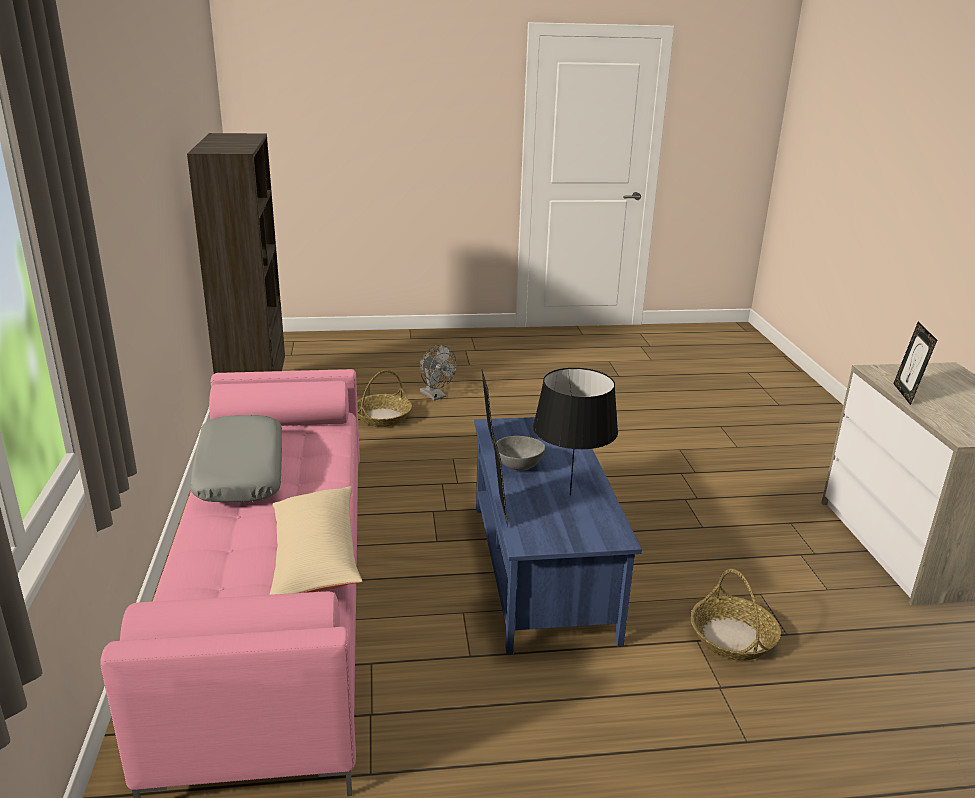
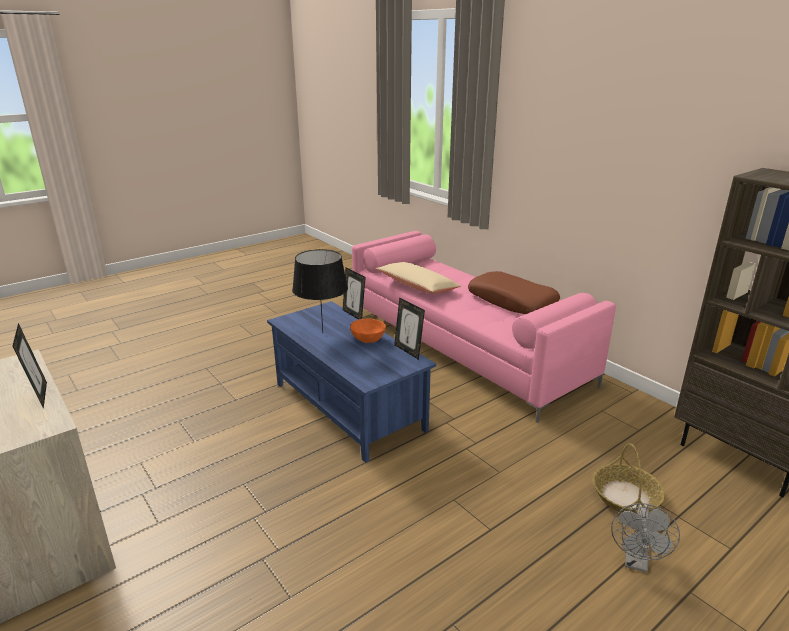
camera: 150 degrees right, 0 degrees up
(240, 472) = (512, 301): grey pillow -> brown pillow
(435, 396) = (636, 562): grey fan -> grey fan turned 90 degrees counterclockwise
(519, 466) = (367, 340): grey bowl -> orange bowl
(731, 637) = (215, 407): basket -> none

